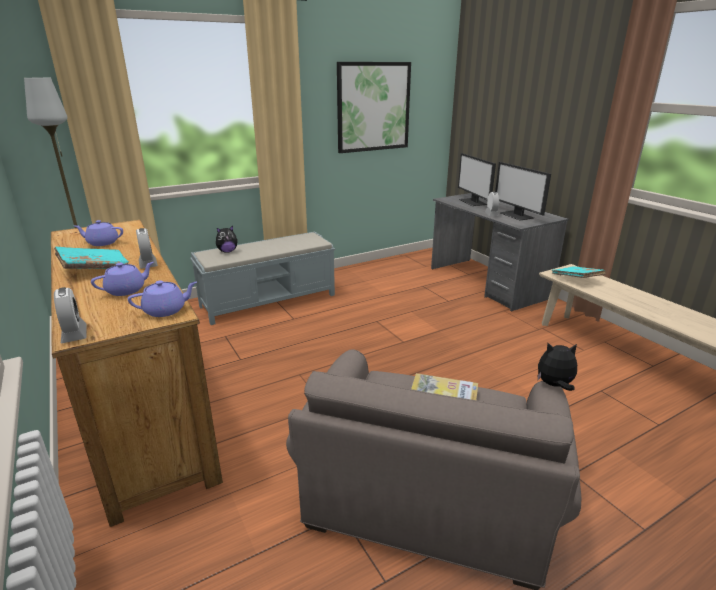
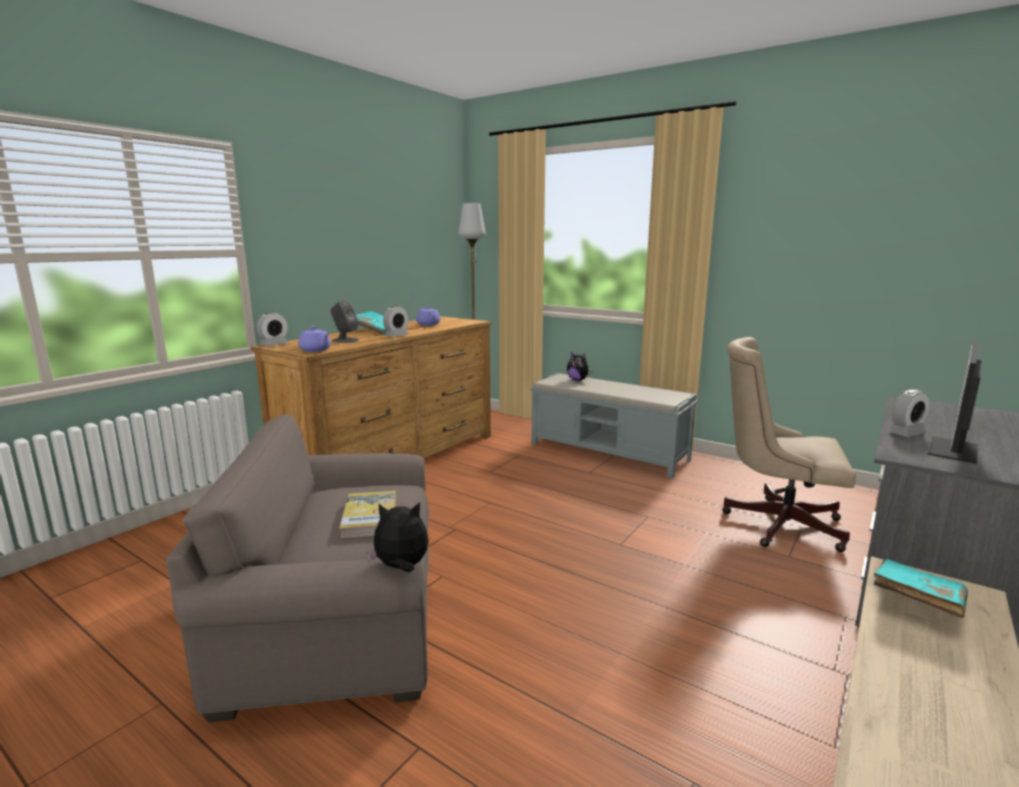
camera: 65 degrees right, 10 degrees down
(127, 290) = (345, 340): purple teapot -> grey speaker
(373, 107) = (845, 240): picture -> none
(414, 290) = (775, 522): none -> beige office chair
(473, 202) = (946, 417): monitor -> none
(554, 385) = (402, 568): plush toy -> plush toy turned 75 degrees counterclockwise

